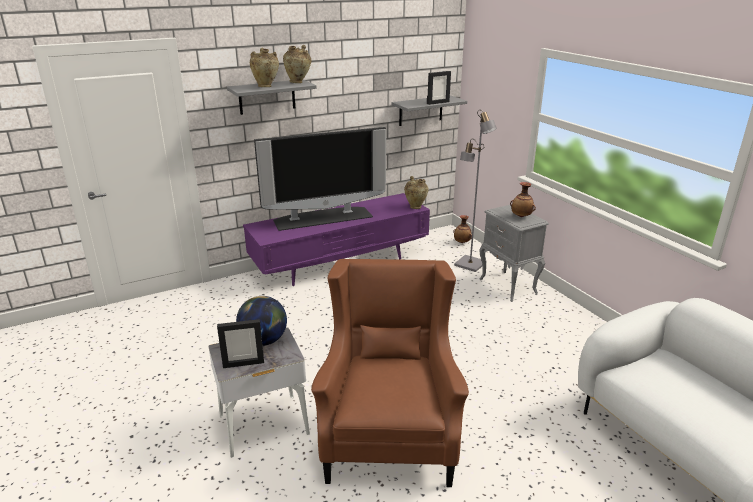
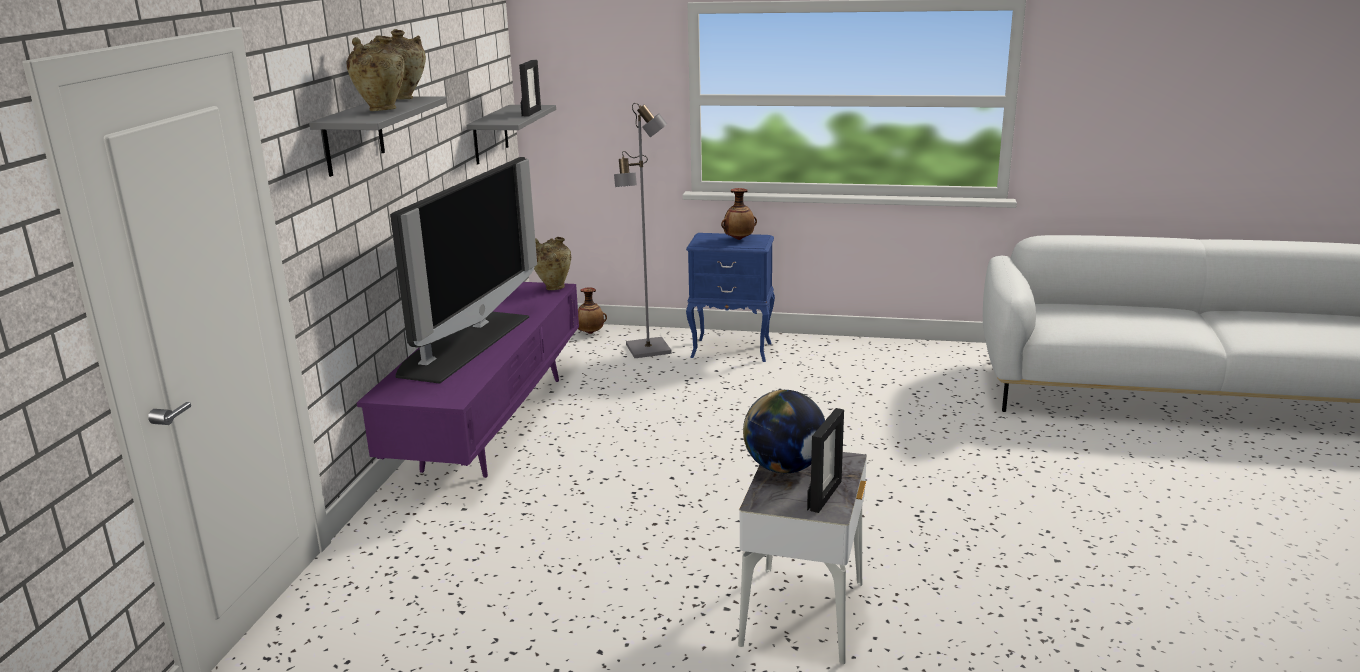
camera: 50 degrees left, 5 degrees down
(389, 431) = (917, 526): brown armchair -> none
(508, 286) = (732, 350): grey nightstand -> blue nightstand

